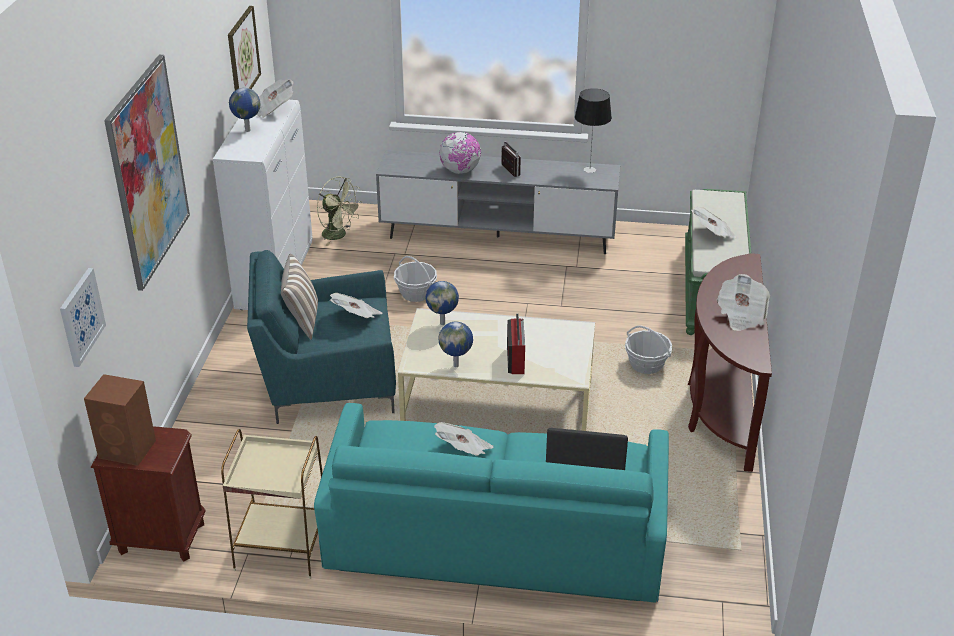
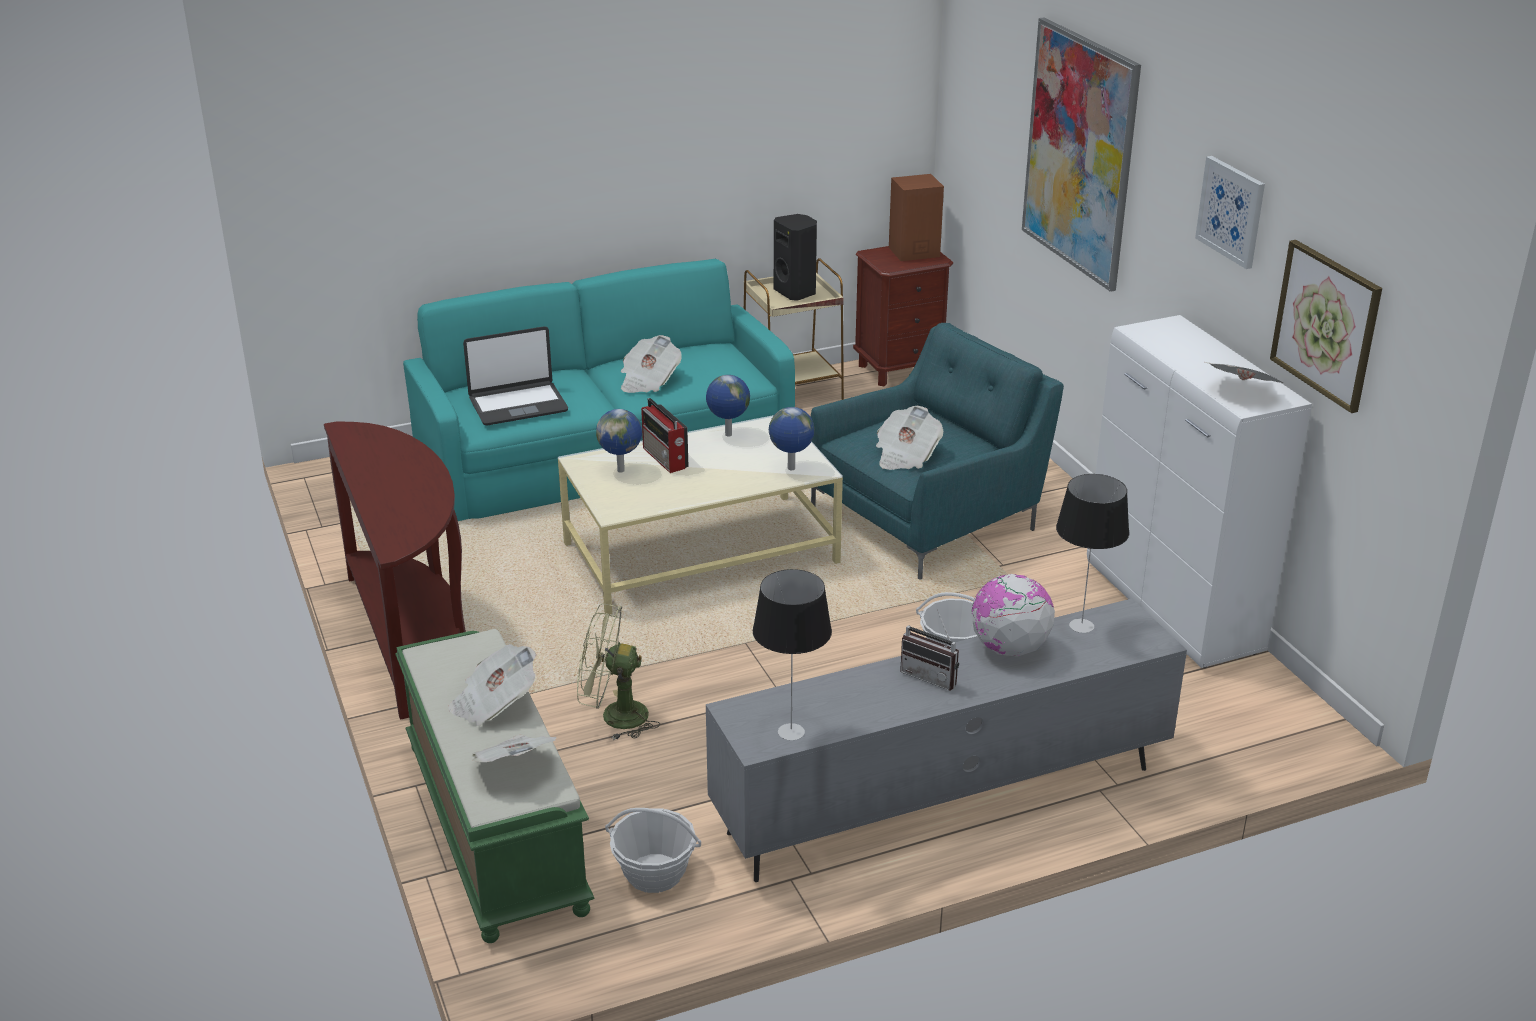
camera: 150 degrees right, 5 degrees down
(81, 316) = (967, 131): picture -> picture (1231, 211)
(247, 130) = (1213, 356): globe -> globe (622, 470)
(266, 468) = (796, 292): none -> black speaker
(302, 321) = (960, 434): pillow -> none
(339, 235) = (1189, 704): green fan -> green fan (614, 716)
(416, 169) = (1082, 626): none -> table lamp
(646, 365) = (542, 660): basket -> basket (654, 873)
(741, 315) = (381, 472): newspaper -> newspaper (515, 766)

